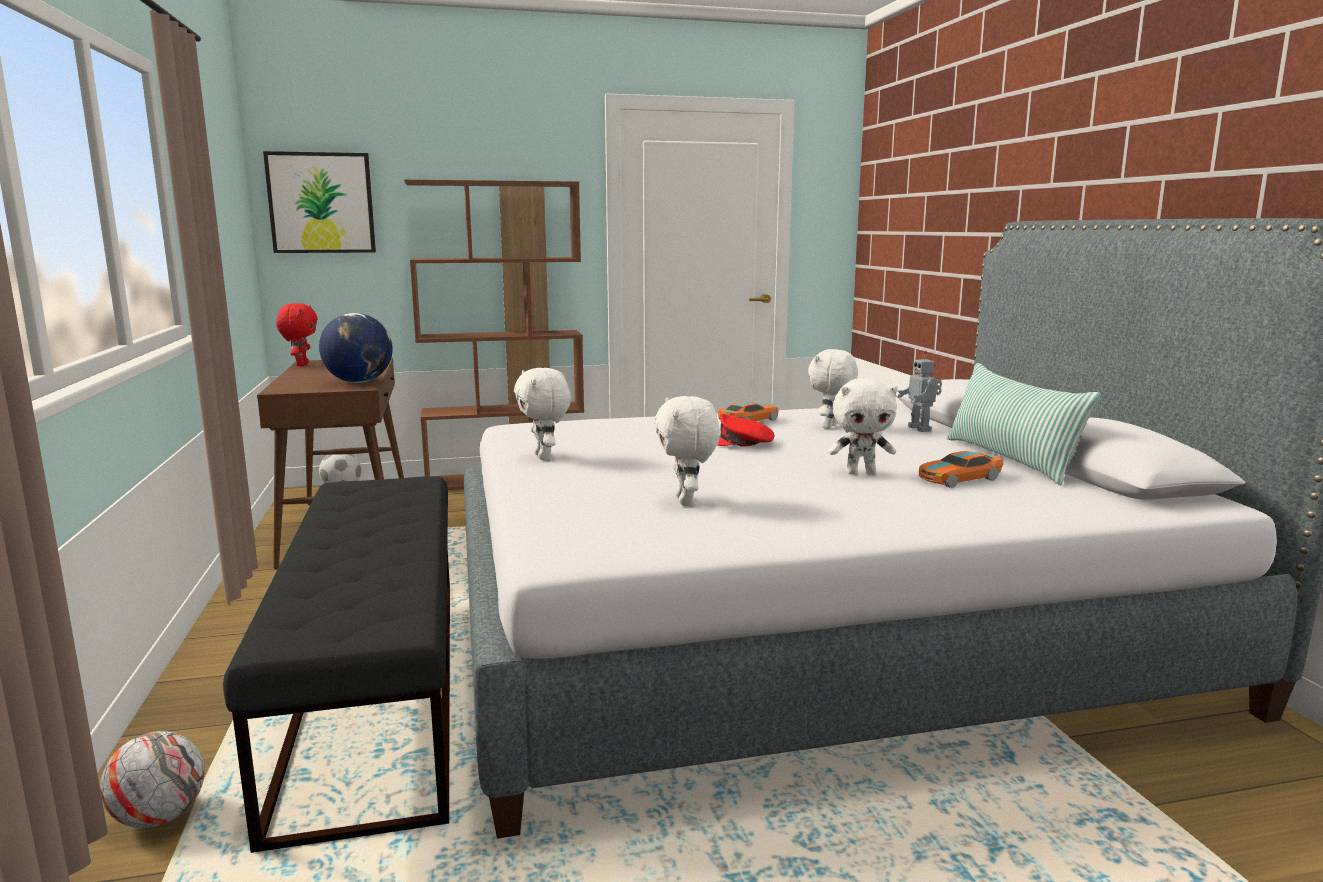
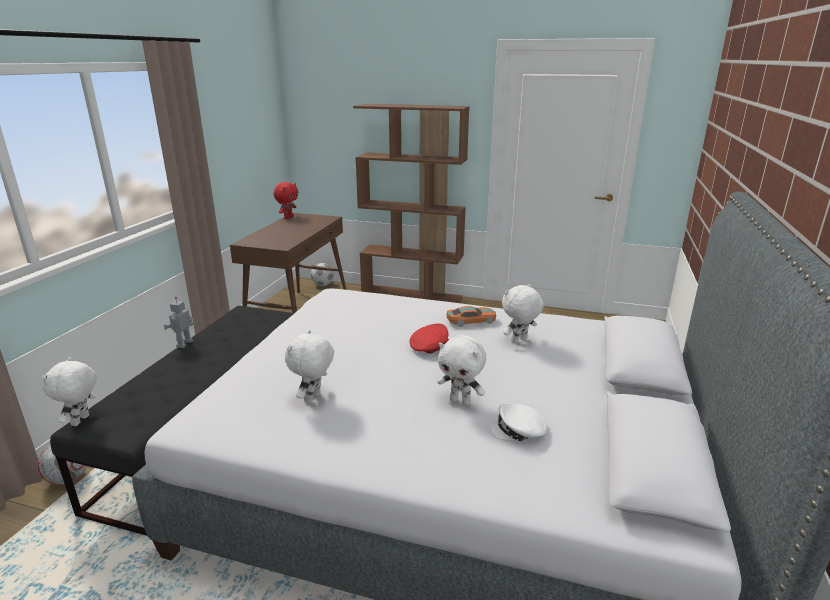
camera: 30 degrees right, 10 degrees up
(321, 203) = (318, 116): picture -> none
(359, 382) = (289, 240): globe -> none
(545, 457) = (303, 330): white plush toy -> white plush toy (81, 421)
(743, 443) = (429, 346): red cap -> red cap turned 105 degrees clockwise
(921, 429) = (583, 360): toy robot -> toy robot (185, 344)
(959, 479) = (519, 430): toy car -> white cap
(1010, 459) = (596, 419): pillow -> none

